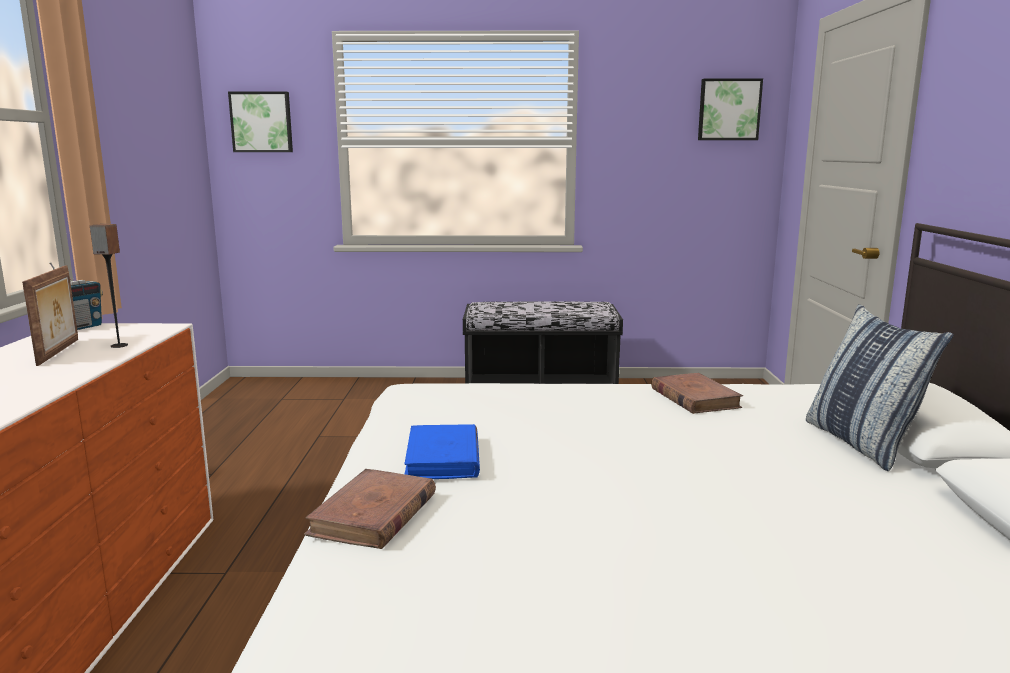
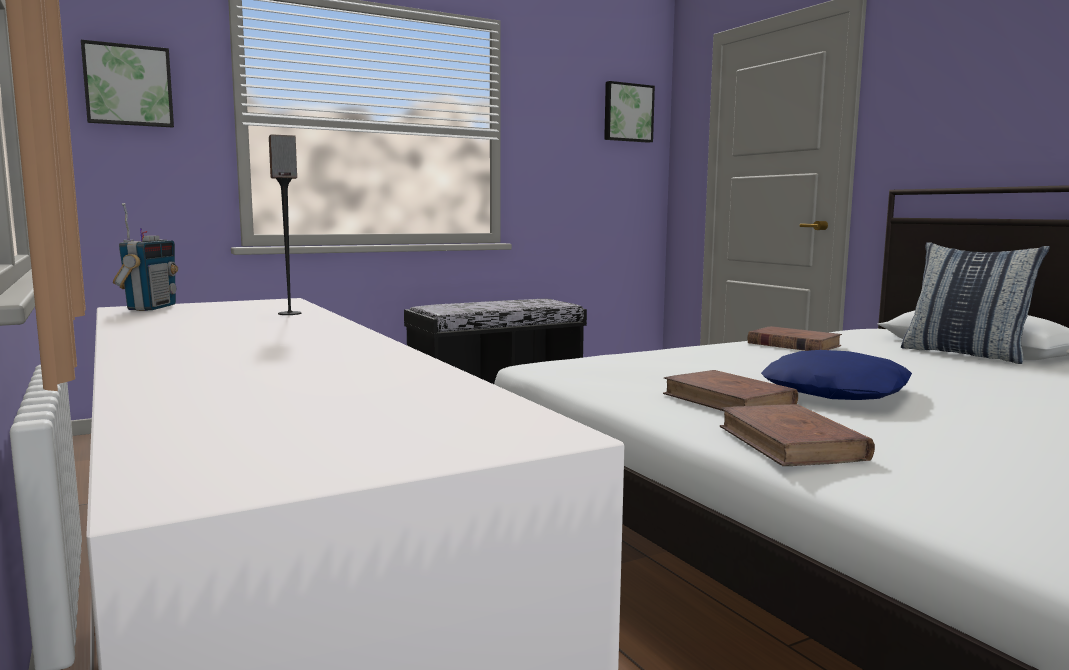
camera: 30 degrees left, 5 degrees down
(60, 352) = (225, 322): picture frame -> none
(443, 458) = (728, 400): blue book -> brown book
(566, 468) = (836, 392): none -> blue pillow

